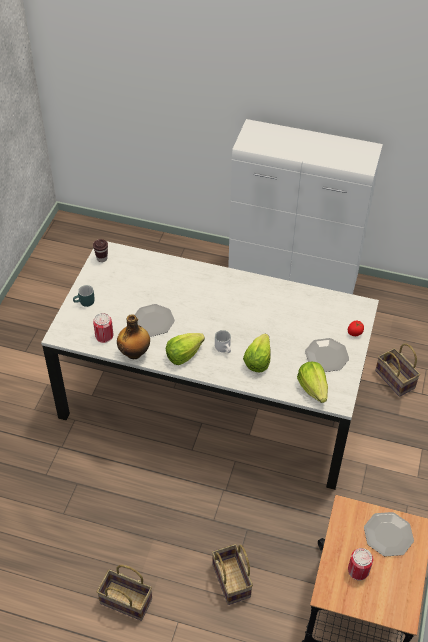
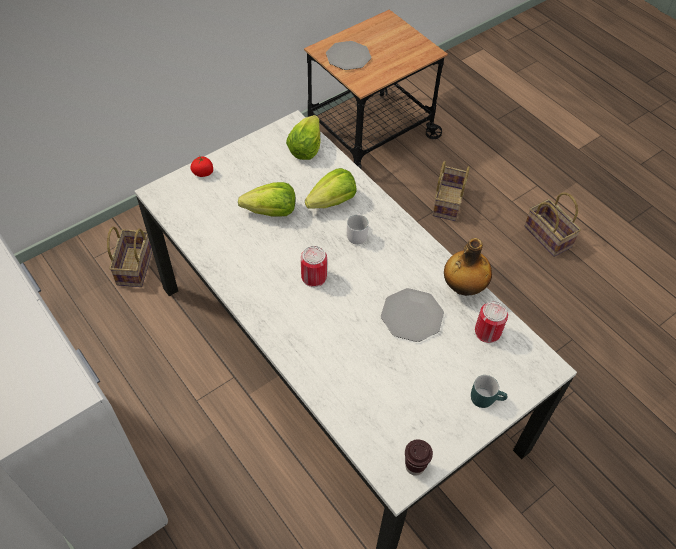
camera: 145 degrees left, 5 degrees up
(184, 355) = (407, 253): lettuce -> lettuce (271, 212)
(326, 356) = (258, 168): plate -> none
(358, 570) = (393, 51): can -> can (314, 277)

